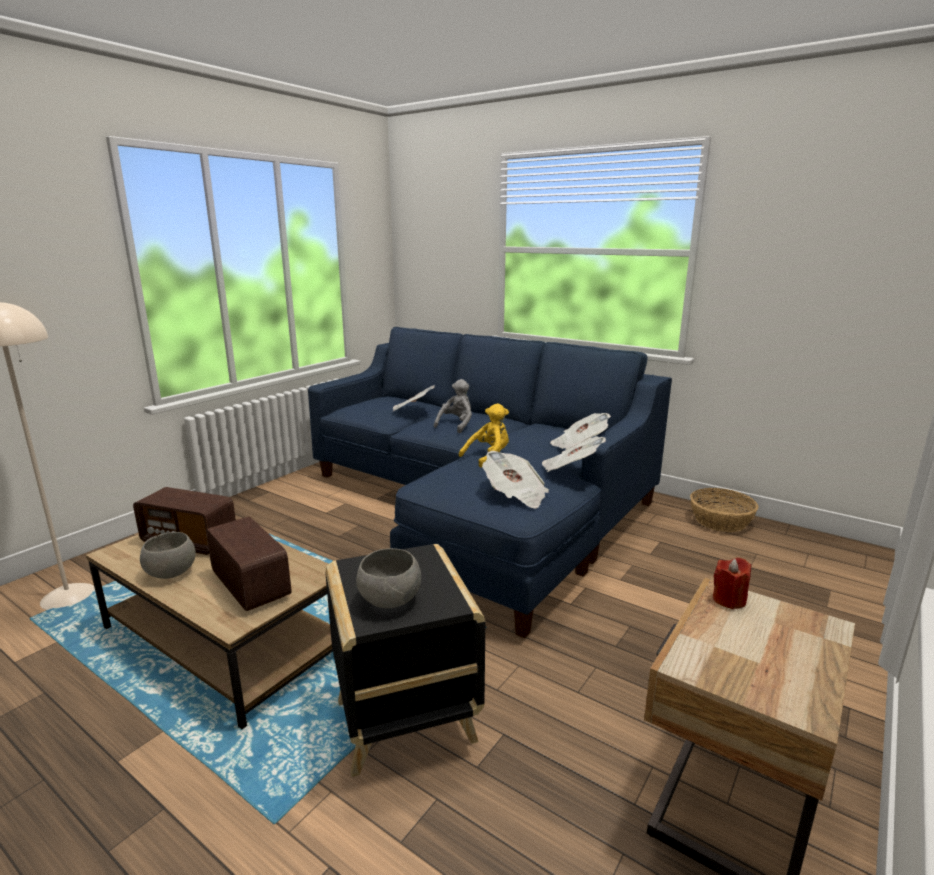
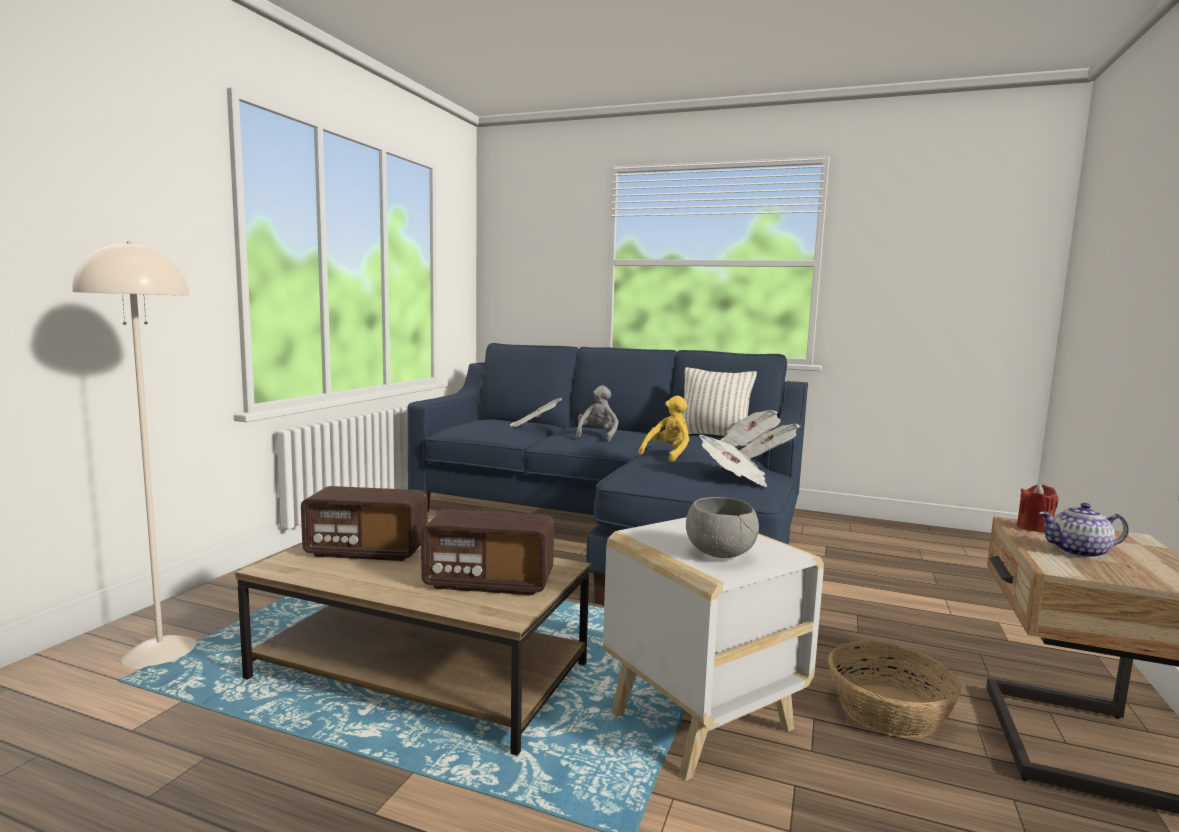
camera: 15 degrees left, 10 degrees down
(170, 573) = (374, 579): grey bowl -> none
(250, 586) = (489, 582): radio -> radio turned 150 degrees clockwise
(403, 722) = (699, 723): black side table -> white side table
(564, 429) = (713, 436): none -> pillow
(721, 521) = (866, 526): basket -> basket (889, 710)
(735, 643) = (1079, 552): none -> teapot

